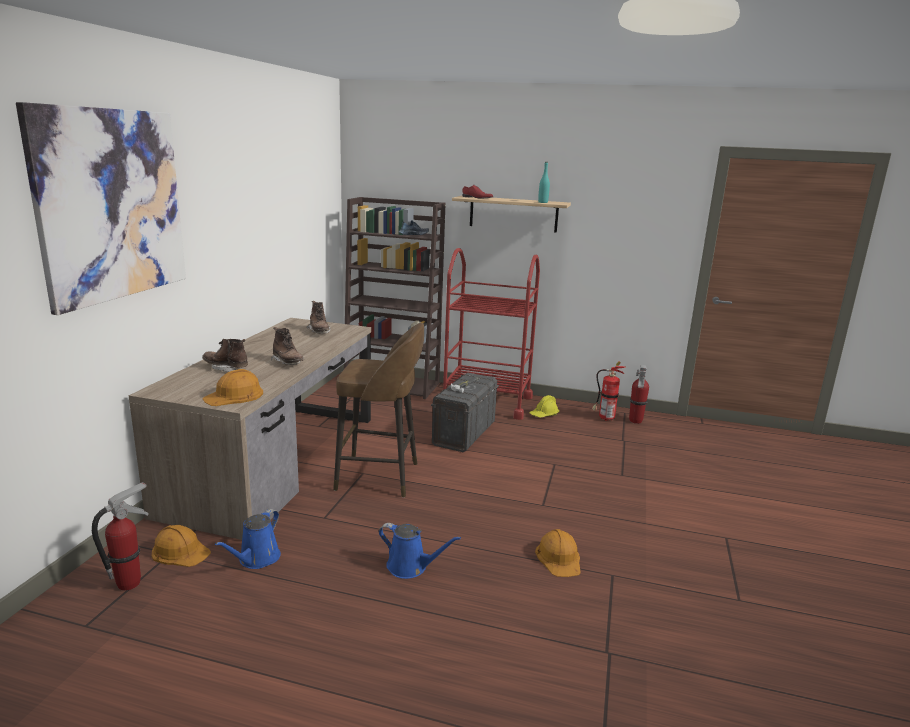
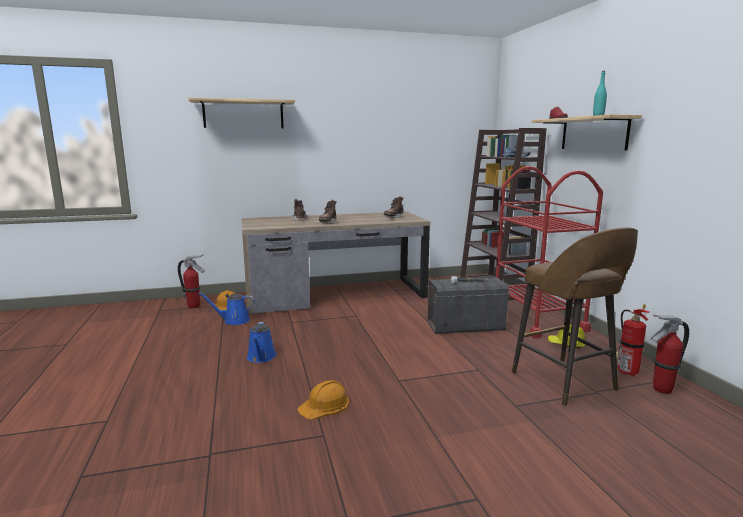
camera: 60 degrees right, 5 degrees down
(112, 205) = (243, 114): picture -> shelf
(234, 396) = (263, 226): orange hard hat -> none
(380, 477) = (358, 321): brown stool -> brown stool (565, 382)

